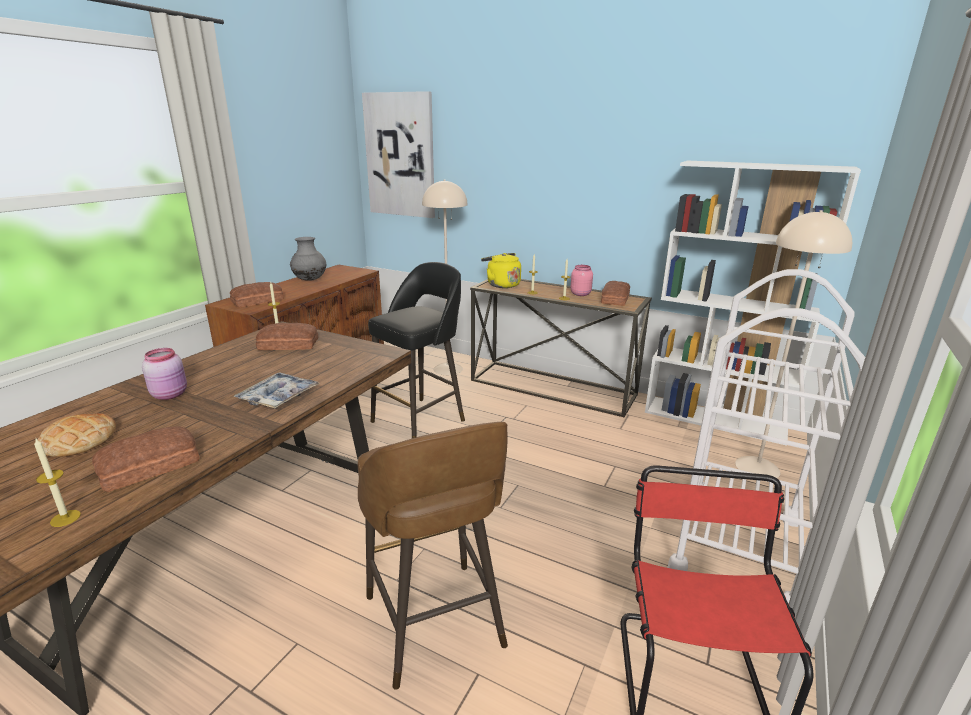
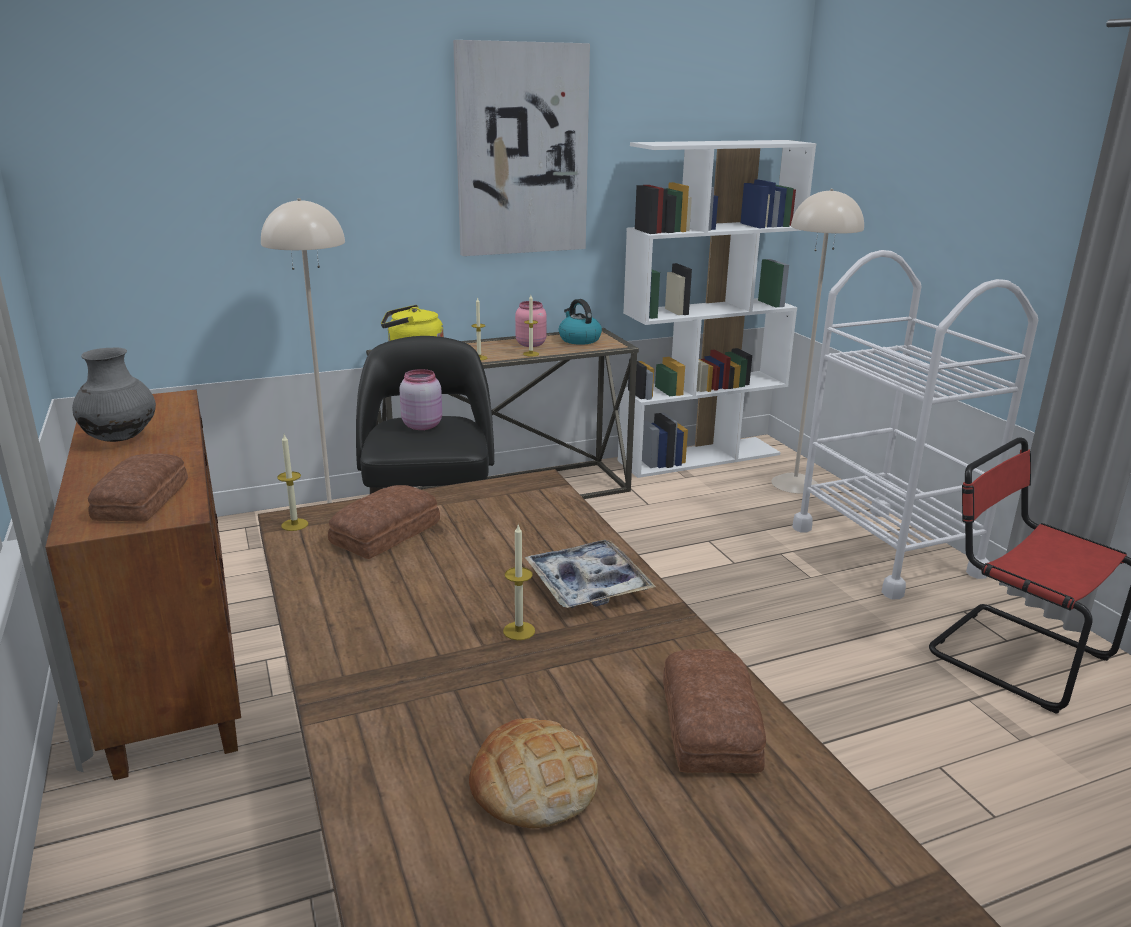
camera: 50 degrees left, 0 degrees up
(65, 518) = (810, 820): candle -> candle (519, 631)
(171, 394) = (446, 666): pink jar -> pink jar (422, 425)
(400, 155) = (126, 161): picture -> picture (522, 150)
(435, 625) = (851, 765): brown stool -> none
(614, 299) = (579, 339): bread -> kettle

